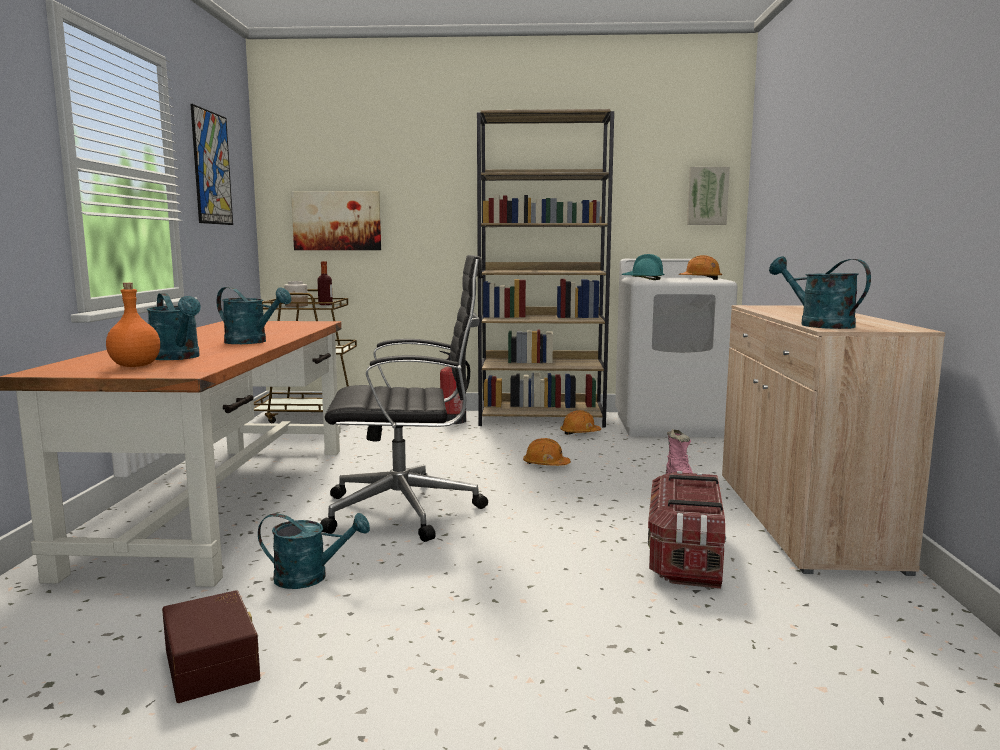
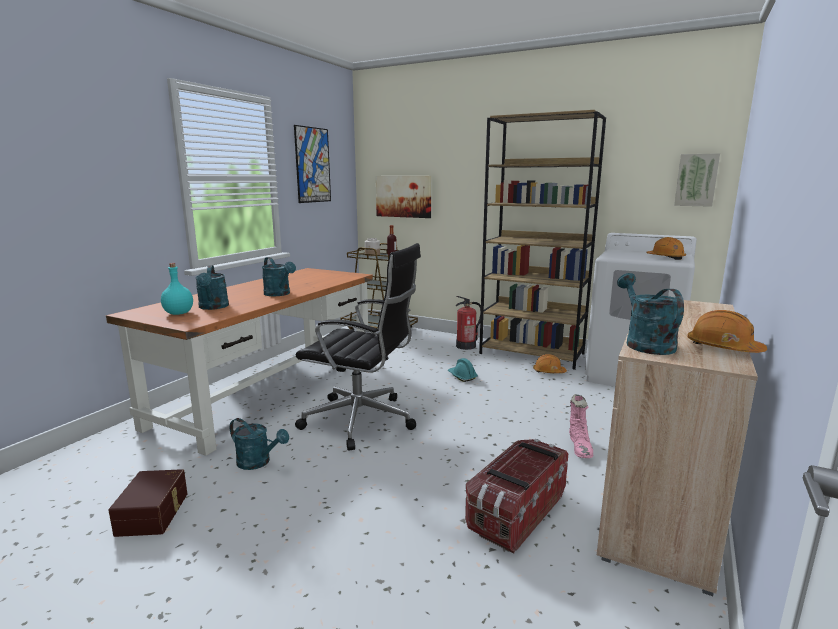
camera: 25 degrees right, 5 degrees up
(135, 366) = (178, 313): orange bottle -> turquoise bottle
(545, 464) = (493, 398): orange hard hat -> orange hard hat (723, 348)
(643, 279) = (611, 255): turquoise hard hat -> turquoise hard hat (462, 376)

